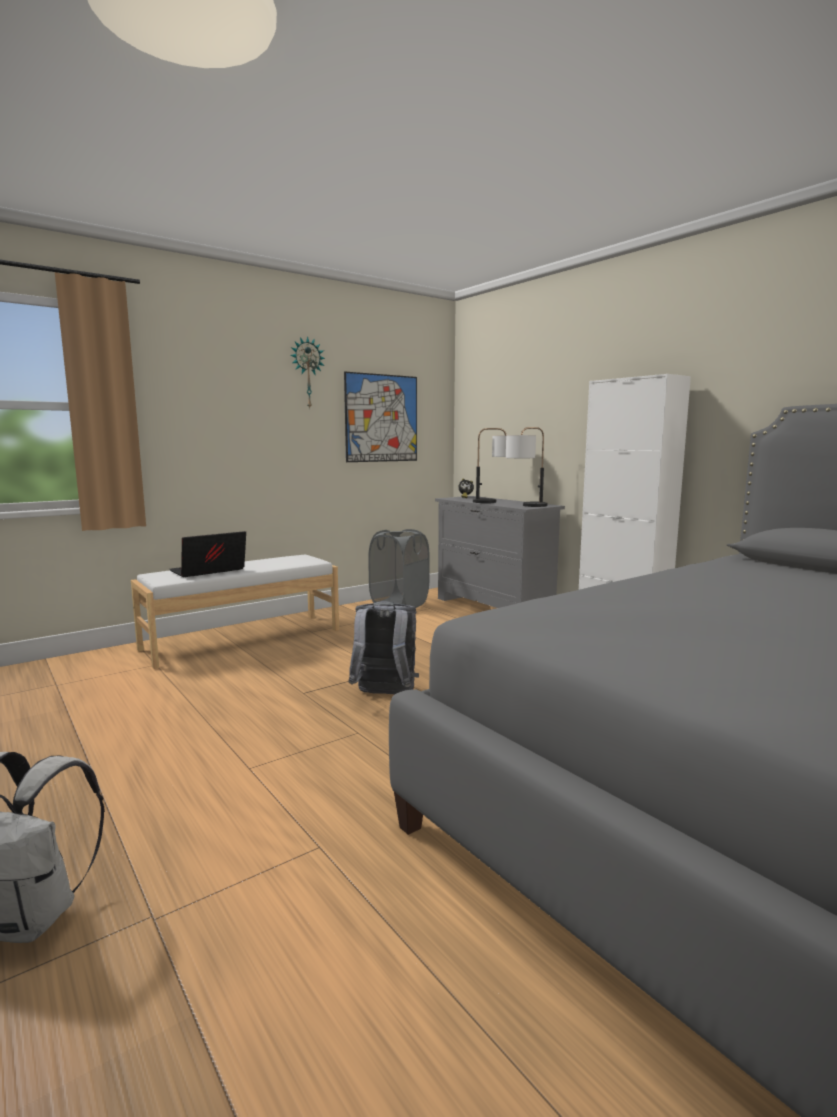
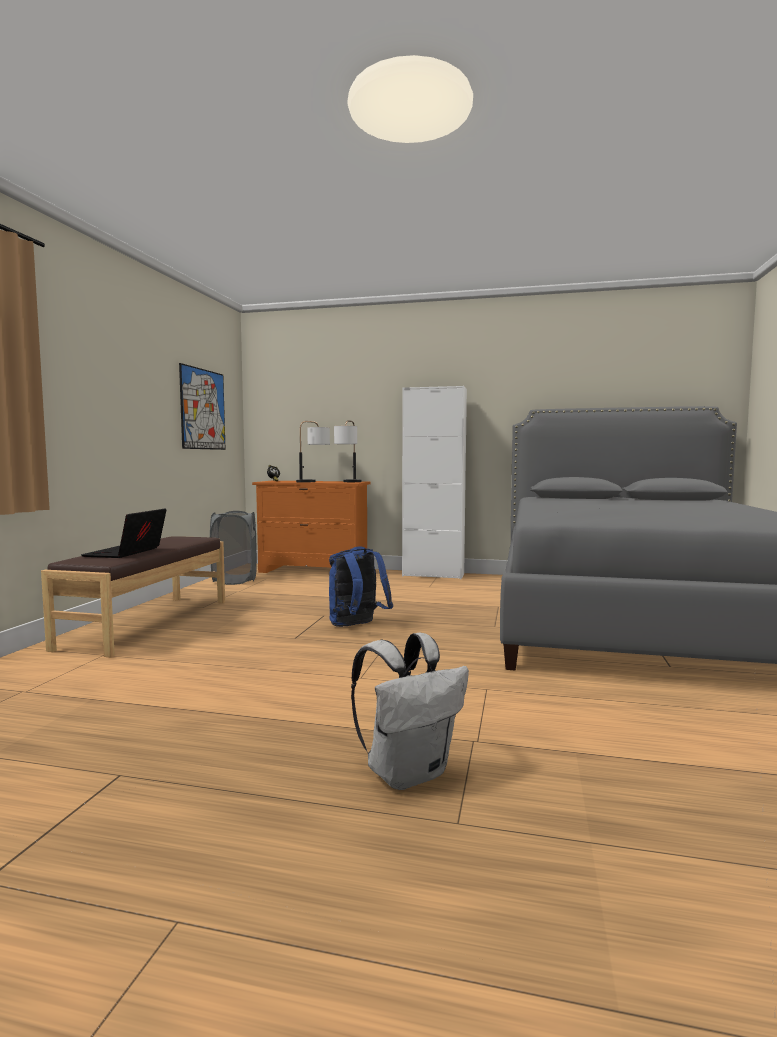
camera: 40 degrees left, 5 degrees down
(242, 639) = (147, 623): white bench -> brown bench
(307, 373) = (155, 361): wall clock -> none
(384, 696) = (356, 626): grey backpack -> blue backpack
(493, 607) = (313, 571): grey dresser -> orange dresser

